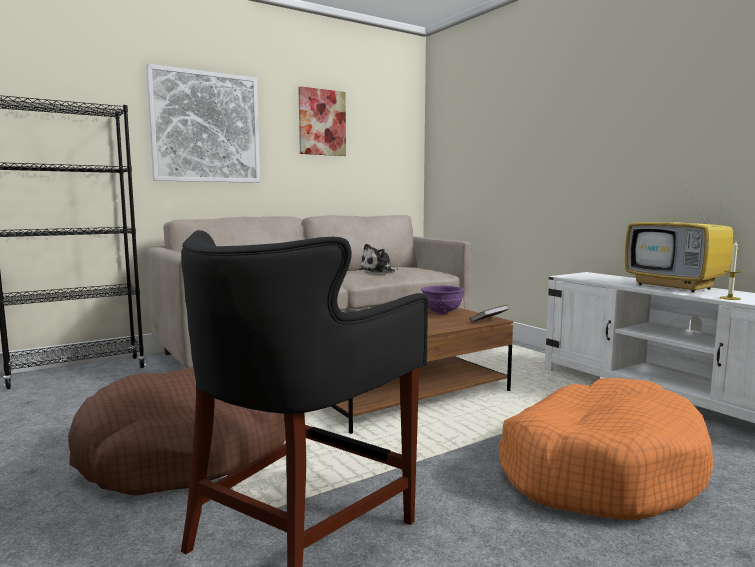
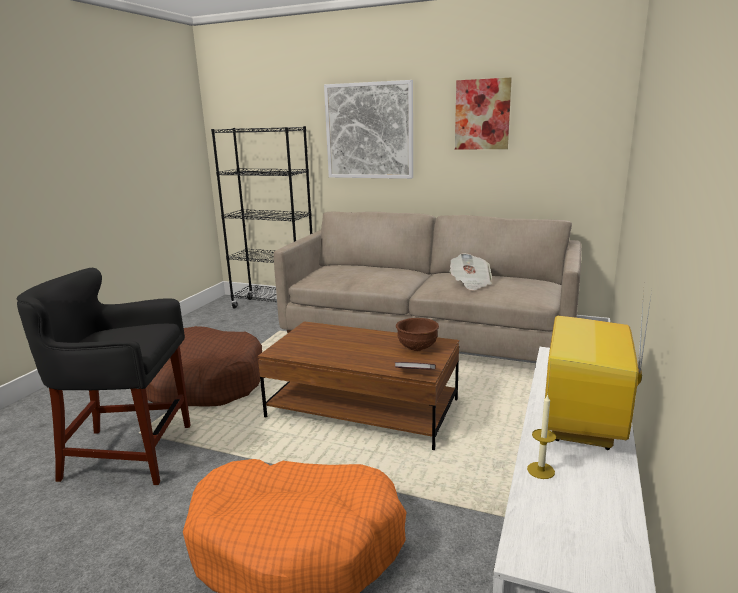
camera: 55 degrees right, 10 degrees up
(379, 271) = (470, 283): plush toy -> newspaper
(441, 313) = (417, 348): purple bowl -> brown bowl

